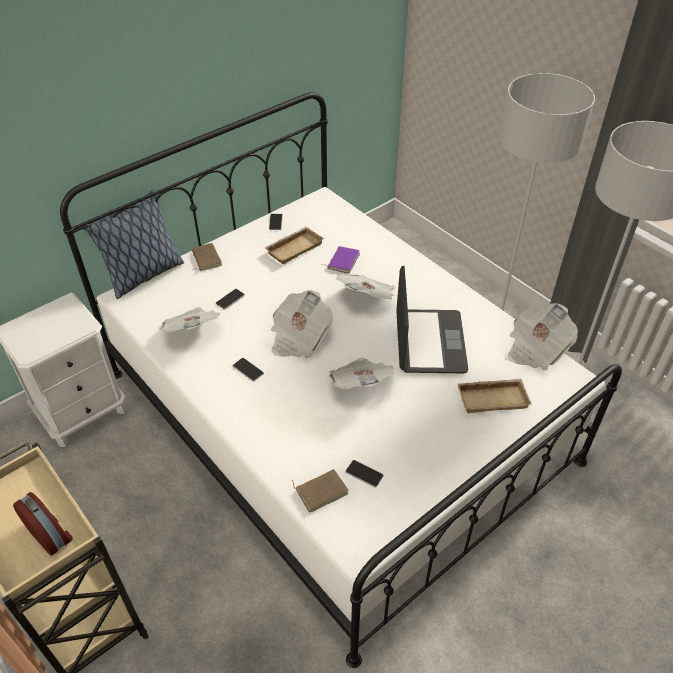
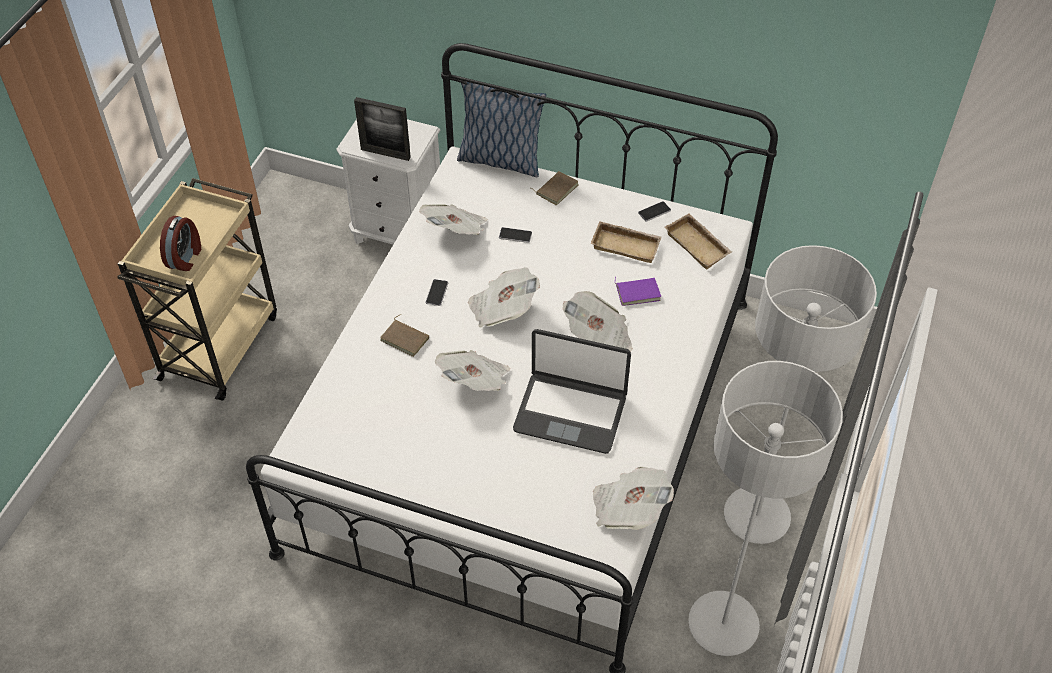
camera: 60 degrees right, 5 degrees up
(64, 336) = (385, 153): none -> picture frame
(321, 490) = (337, 407): brown book -> brown book (406, 338)
(364, 474) = (373, 429): phone -> none
(429, 342) = (570, 412): laptop -> laptop turned 45 degrees clockwise
(493, 398) = (530, 494): beige tray -> beige tray (699, 245)

